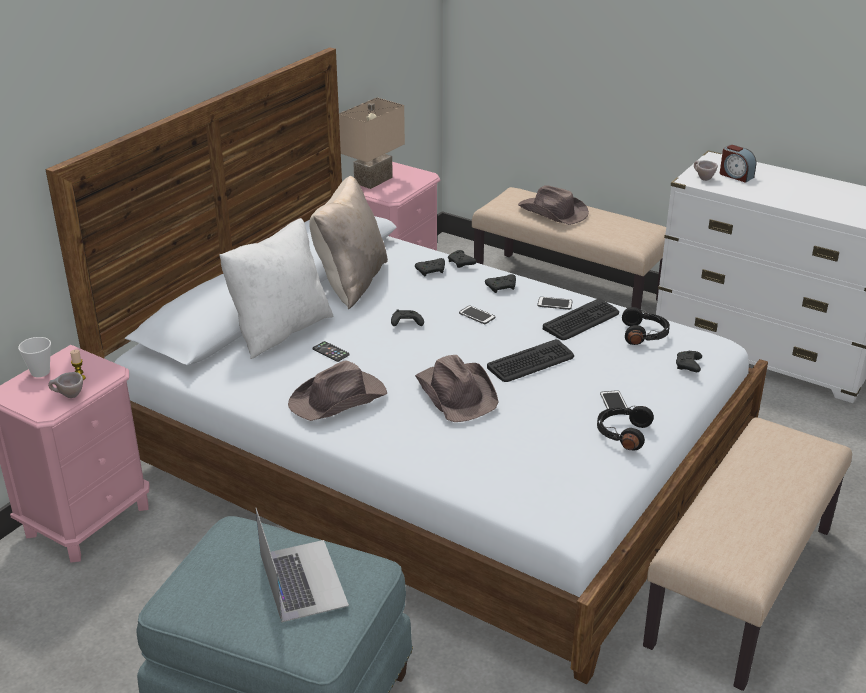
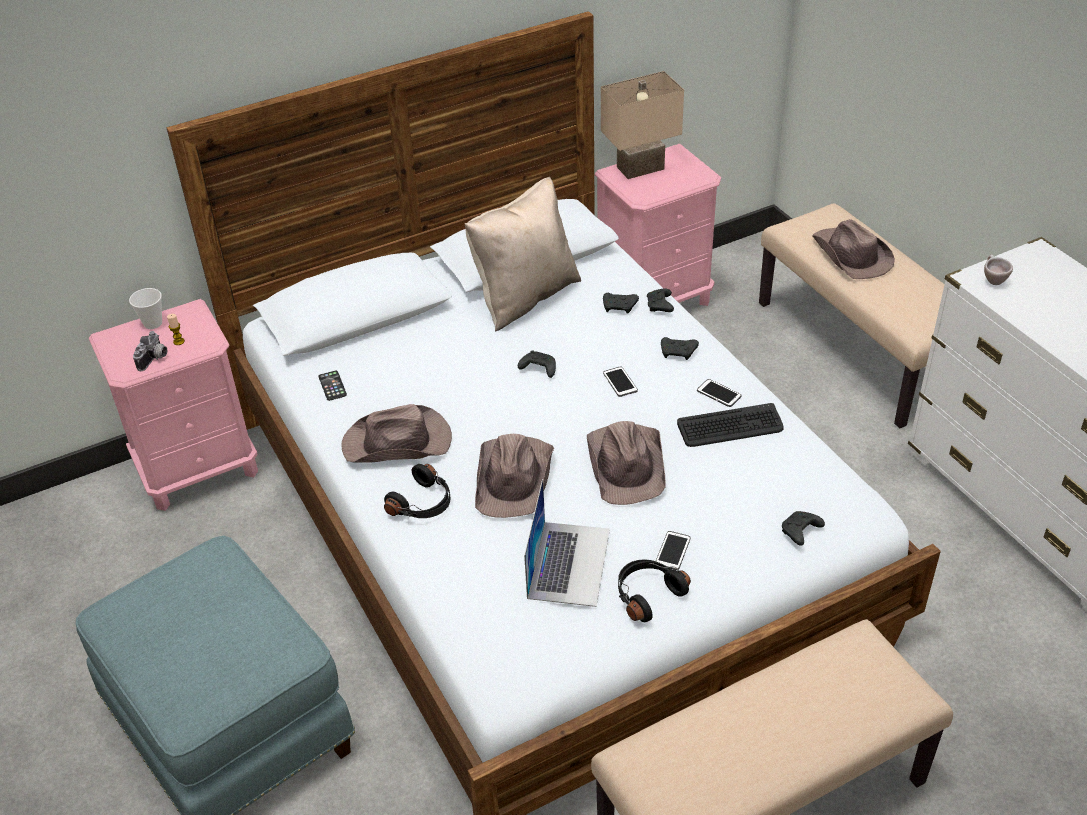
camera: 30 degrees right, 10 degrees up
(68, 396) = (155, 359): beige cup -> camera
(280, 330) = (409, 337): white pillow -> none
(302, 579) = (223, 636): laptop -> laptop (568, 563)
(331, 352) = (436, 381): phone -> phone (332, 386)
(531, 362) = (627, 464): keyboard -> brown hat
(645, 335) = (787, 470): black headphones -> black headphones (423, 504)
(735, 175) = (1042, 287): alarm clock -> none

